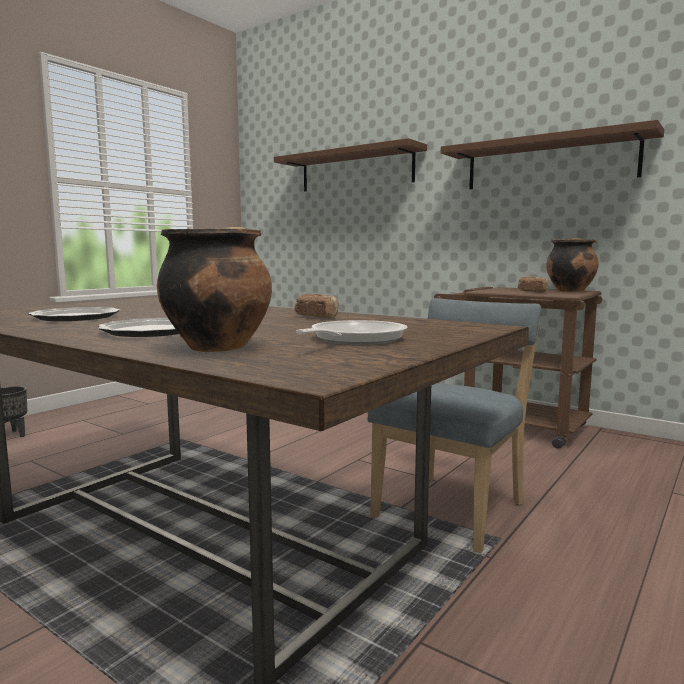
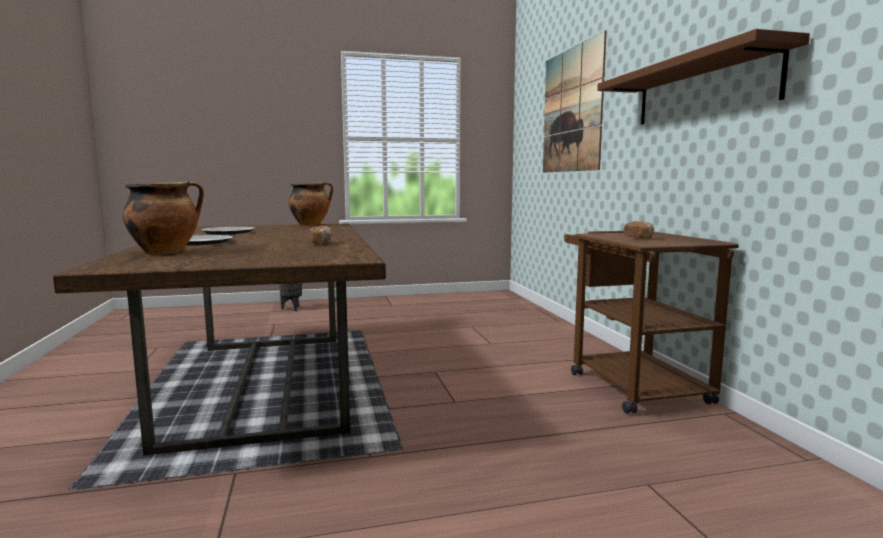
camera: 40 degrees right, 0 degrees up
(353, 339) = (233, 256): frying pan -> none
(355, 170) = (572, 110): brown shelf -> picture
(453, 508) = (421, 421): blue chair -> none
(569, 291) = (690, 240): cooking pot -> cooking pot (311, 224)

